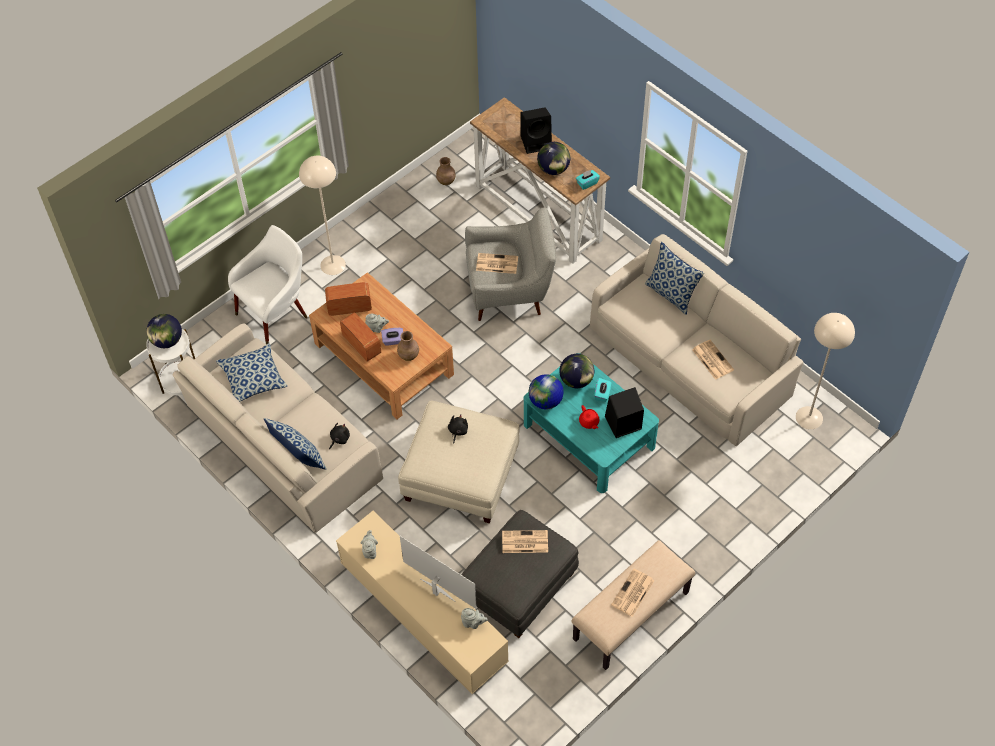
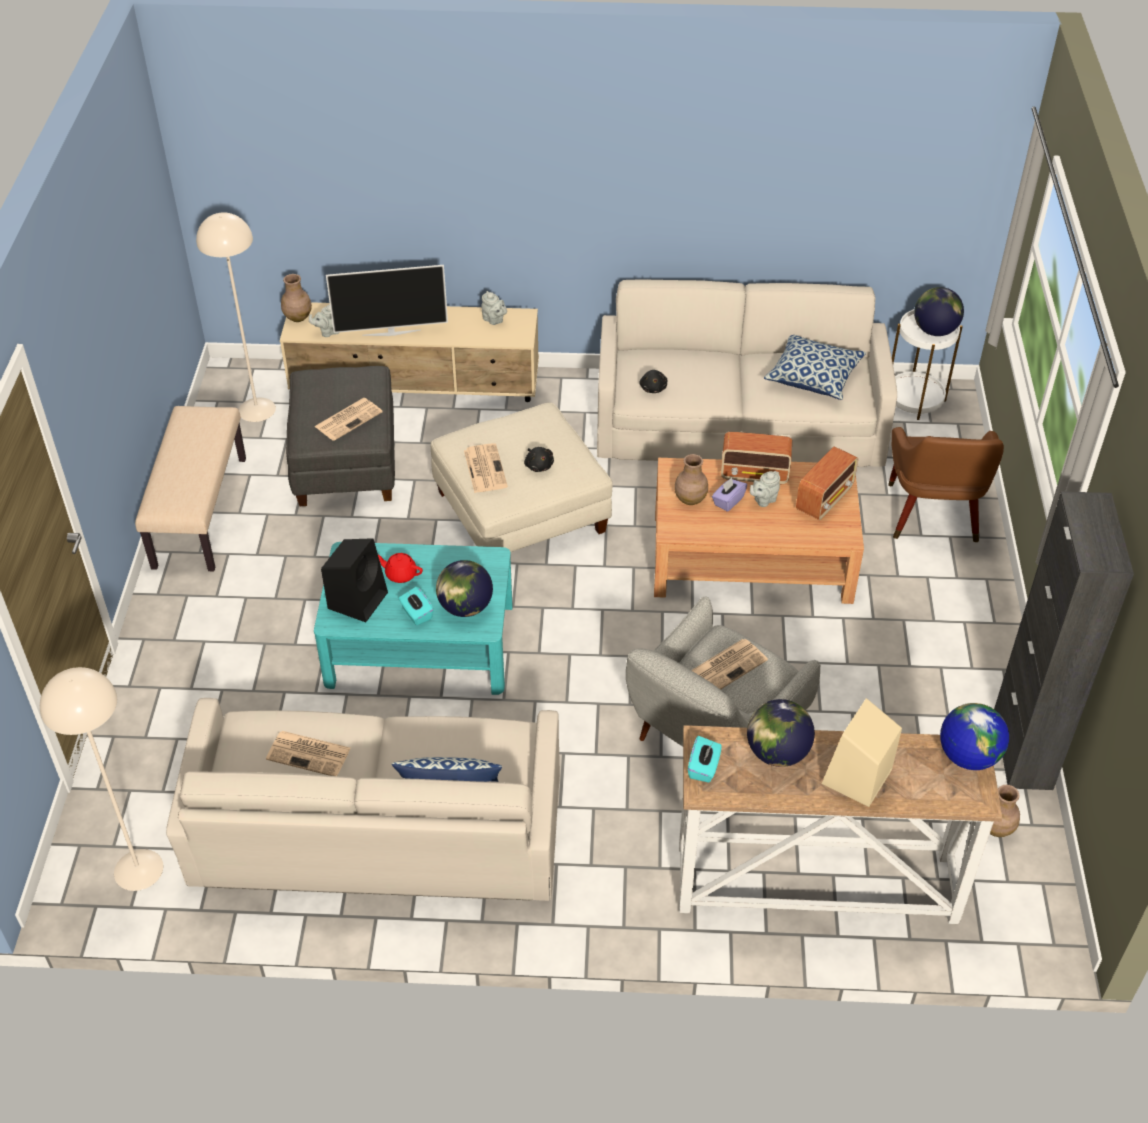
camera: 135 degrees right, 10 degrees down
(275, 312) = (932, 518): white armchair -> brown armchair
(299, 458) = (669, 352): pillow -> none
(332, 264) = (957, 610): beige floor lamp -> beige floor lamp (257, 409)
(393, 197) = (1022, 749): none -> black cabinet
(479, 653) = (297, 317): none -> brown vase
(536, 141) = (856, 778): black speaker -> beige speaker
(545, 401) = (477, 561): globe -> globe (968, 756)
(632, 593) = (187, 454): newspaper -> newspaper (484, 468)

